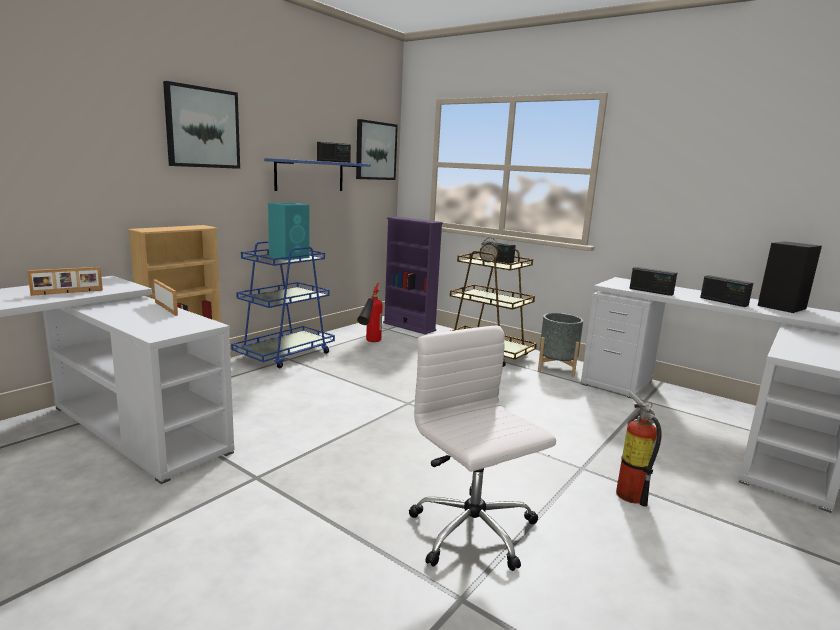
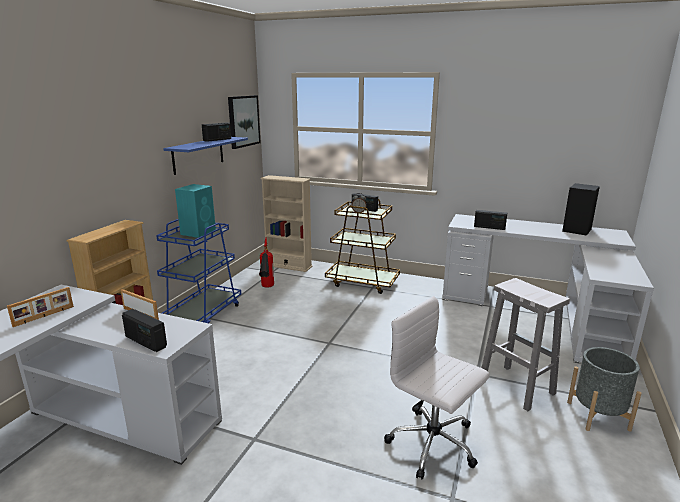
camera: 15 degrees left, 5 degrees up
(202, 127) = (113, 133): picture -> none
(409, 326) = (289, 266): purple bookcase -> beige bookcase
(556, 368) = (419, 288): grey planter -> grey planter (598, 416)
(630, 492) = (515, 386): fire extinguisher -> white stool
(723, 302) = (540, 231): radio -> radio (145, 342)

